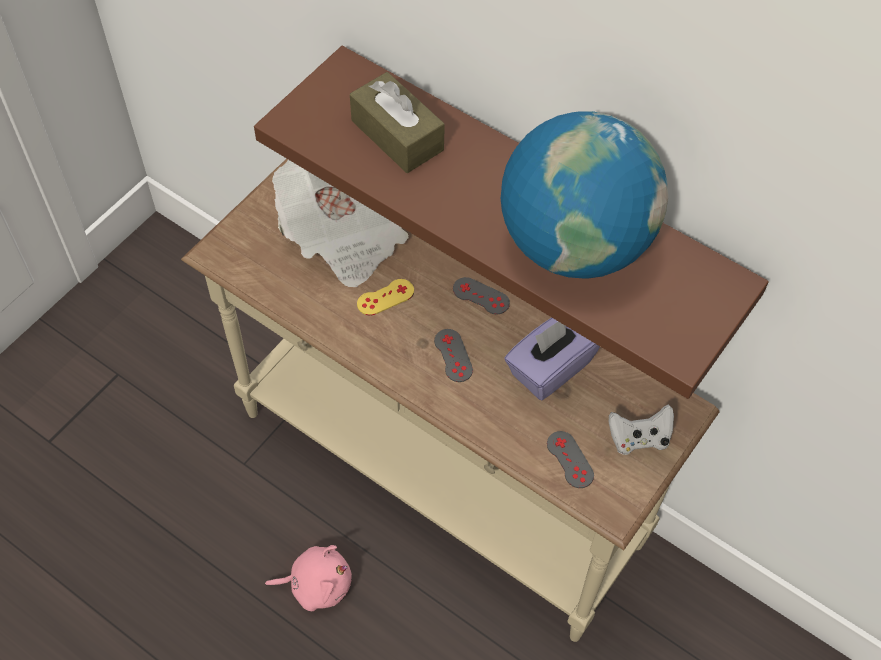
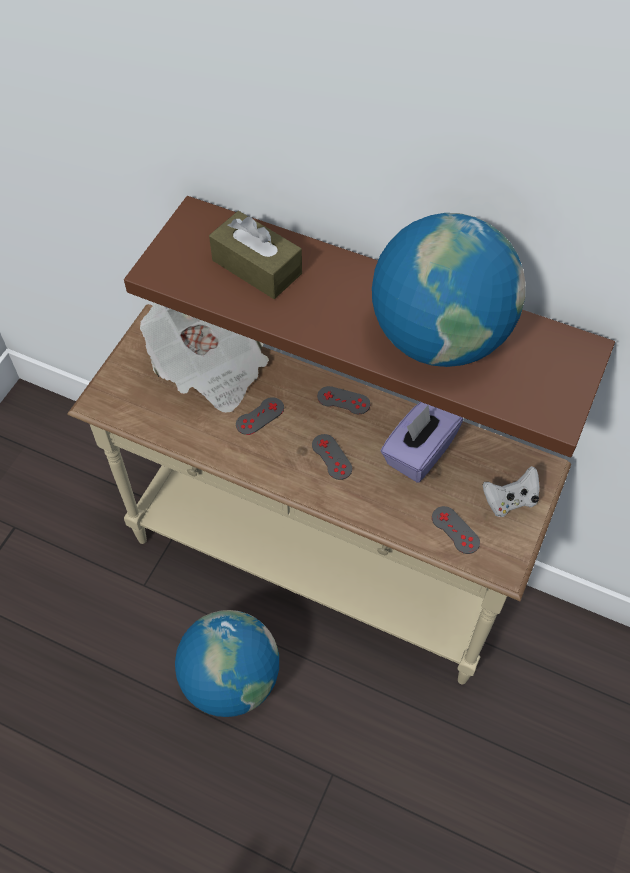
camera: 10 degrees left, 0 degrees up
(316, 584) = (230, 679): pink plush toy -> globe
(385, 297) = (260, 416): yellow game controller -> grey game controller

